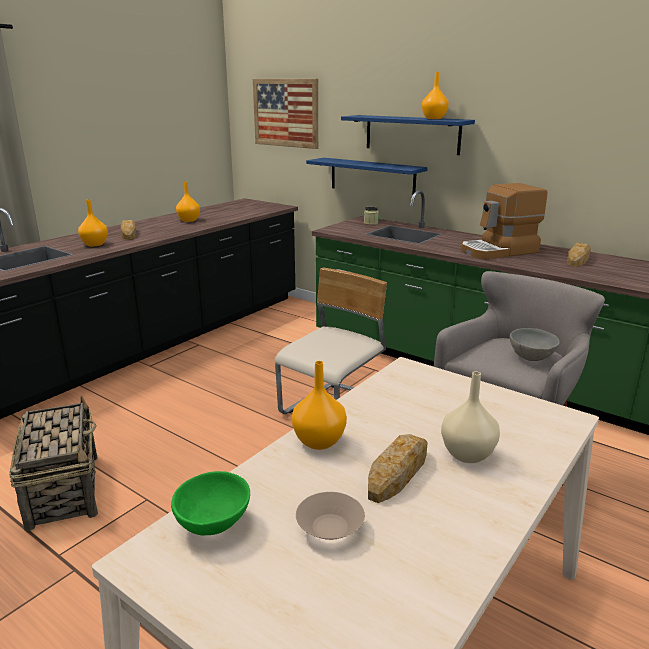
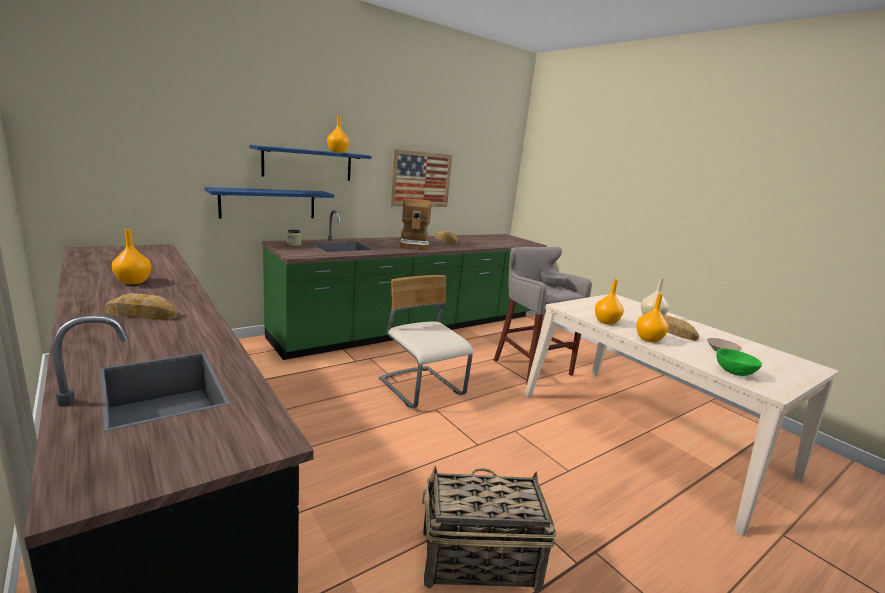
camera: 75 degrees left, 5 degrees down
(94, 244) = (166, 336): orange vase -> orange vase (605, 322)
(285, 113) = (138, 136): picture -> picture (421, 179)

